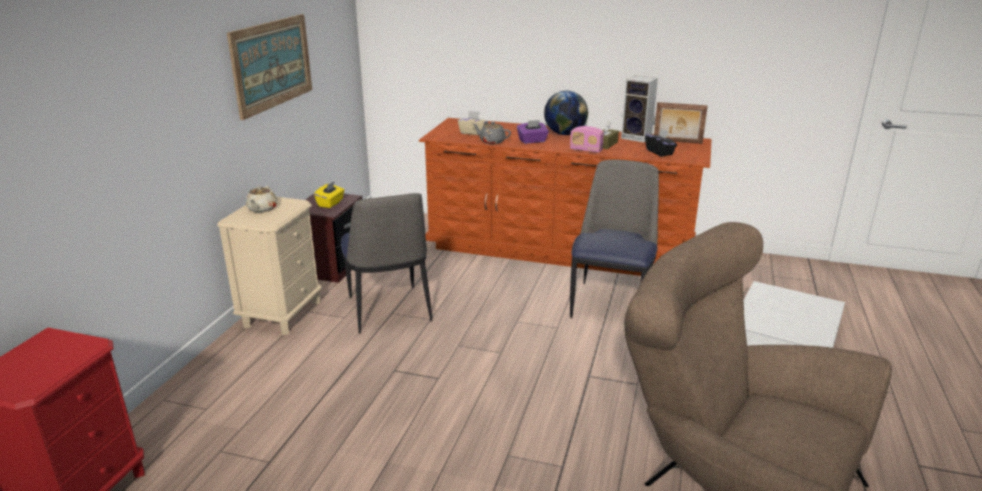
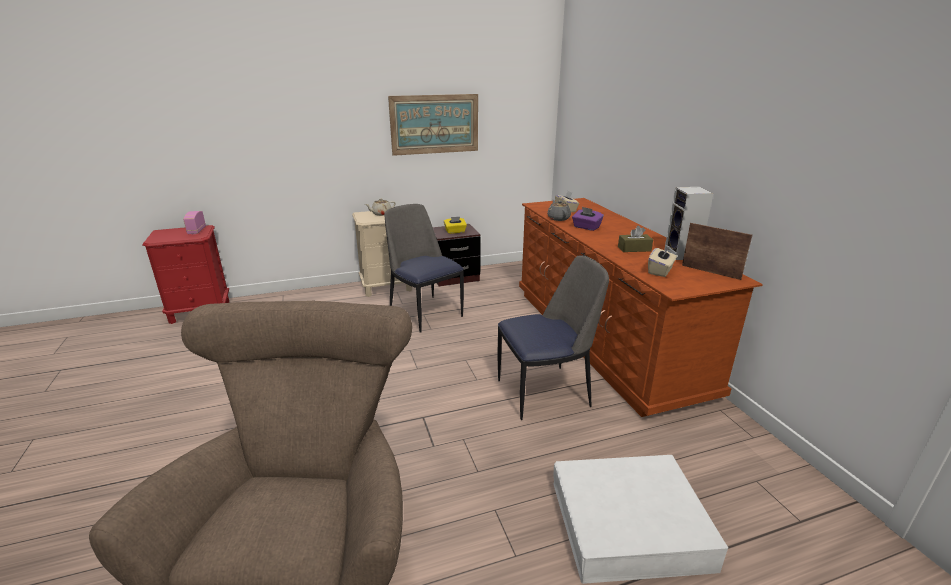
camera: 55 degrees right, 0 degrees up
(389, 311) = (425, 313): chair -> chair turned 105 degrees clockwise
(564, 134) = (627, 231): globe -> none
(586, 150) = (602, 246): radio -> radio (197, 231)
(659, 152) = (660, 271): black tissue box -> beige tissue box
(677, 142) = (711, 272): picture frame -> picture frame turned 150 degrees clockwise

